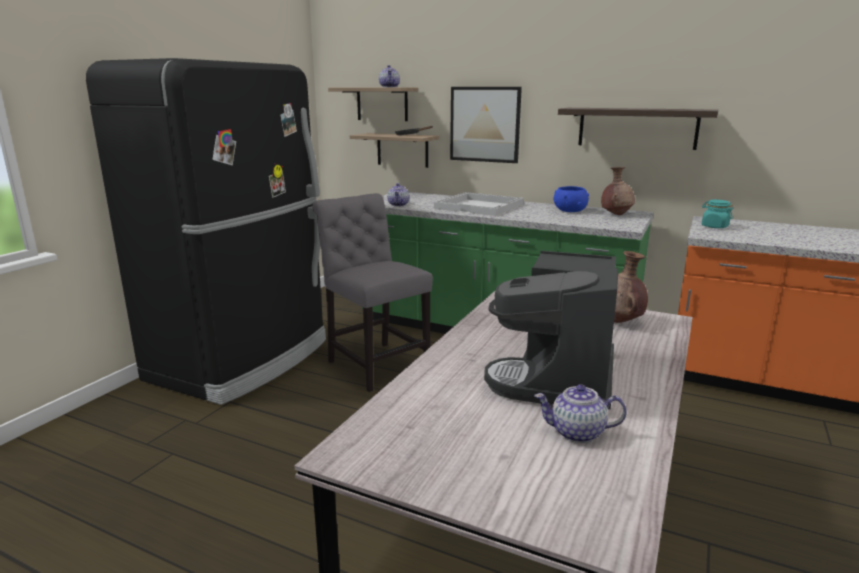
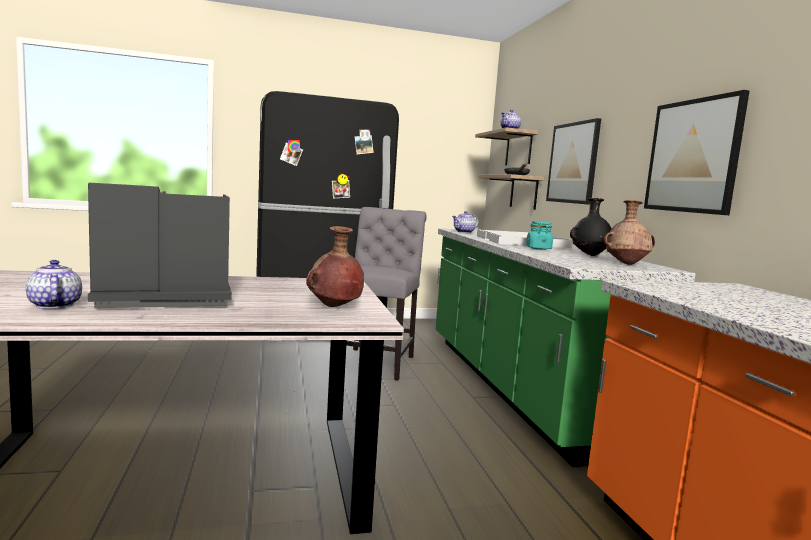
camera: 50 degrees right, 10 degrees down
(570, 211) = (590, 255): blue bowl -> black vase
(637, 128) = (693, 156): shelf -> picture
(714, 226) = (701, 287): turquoise jar -> turquoise jar (538, 248)

